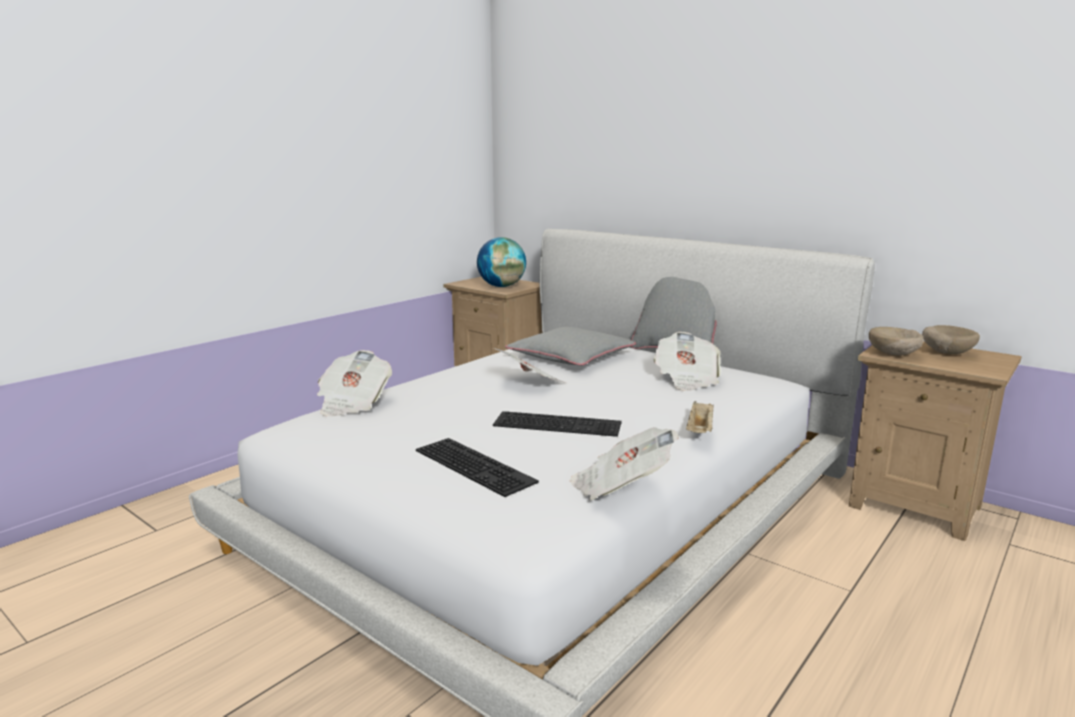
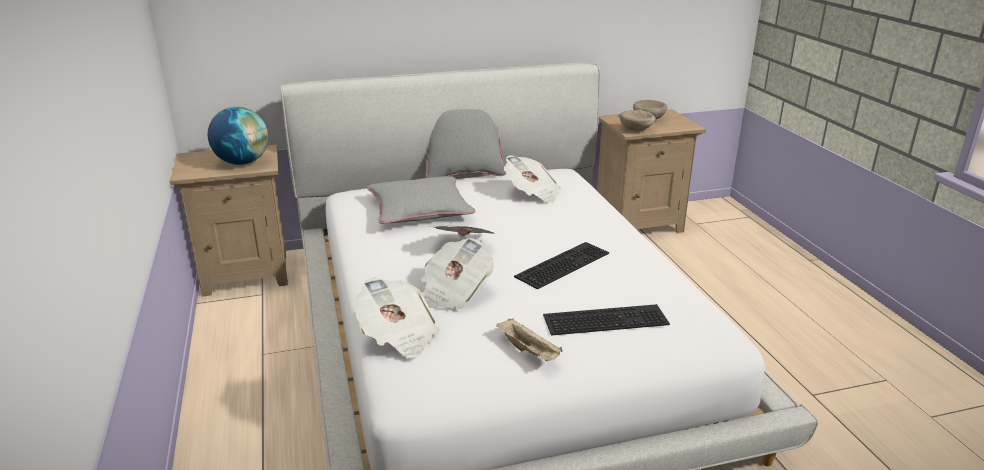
camera: 55 degrees left, 10 degrees up
(621, 487) = (687, 282): newspaper -> newspaper (453, 293)
(700, 430) = (624, 226): beige tray -> beige tray (529, 351)

